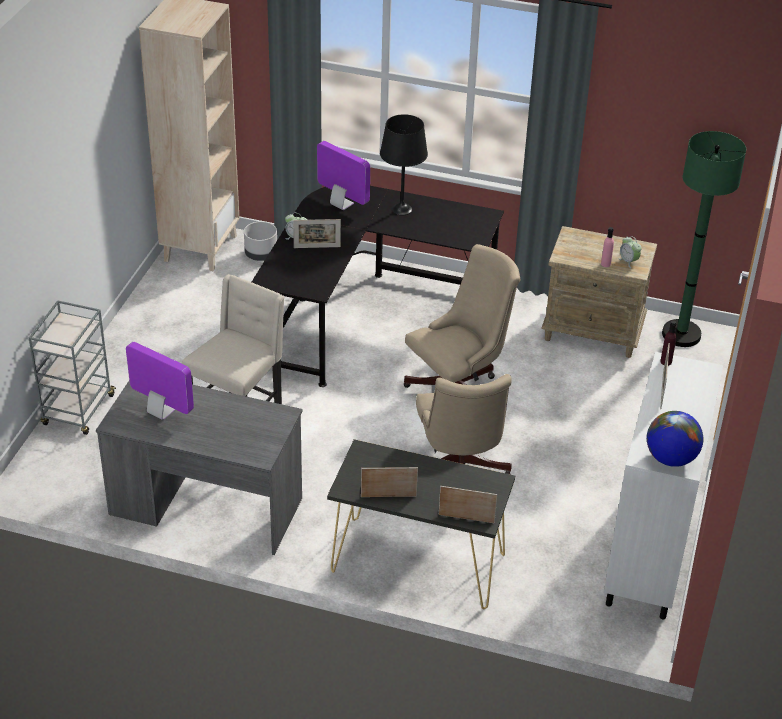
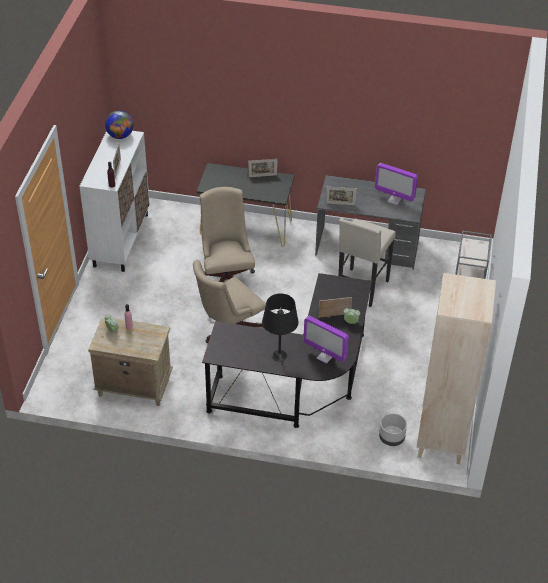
camera: 175 degrees right, 5 degrees up
(466, 518) = (222, 168): picture frame -> picture frame (340, 204)
(681, 334) = (69, 389): green floor lamp -> none

